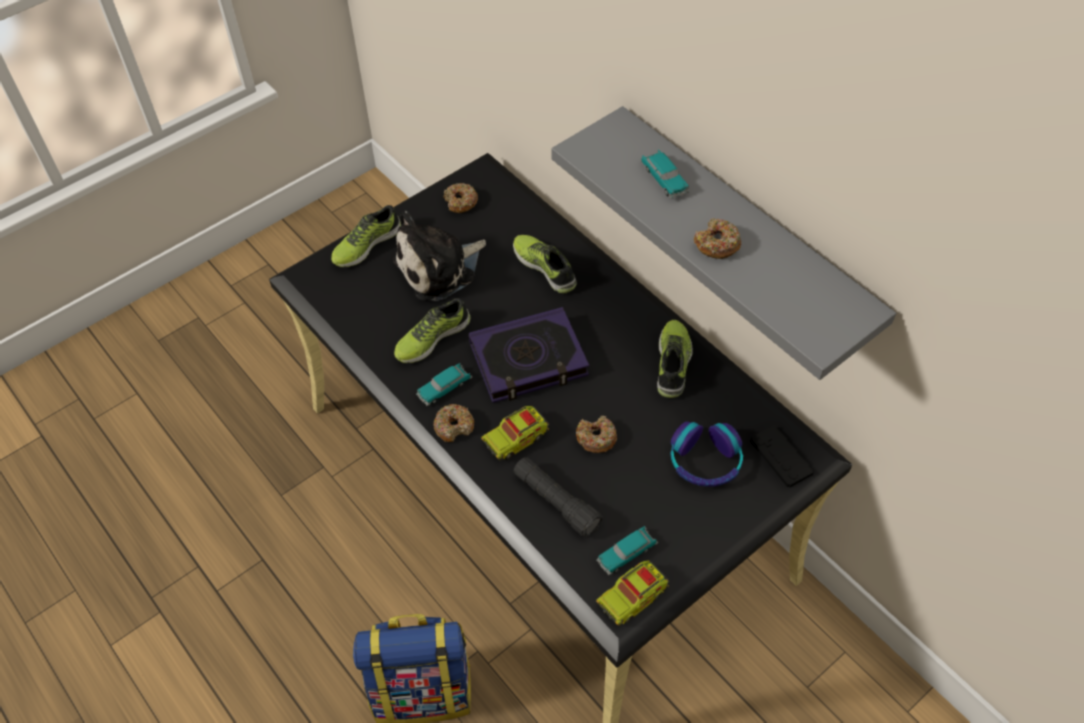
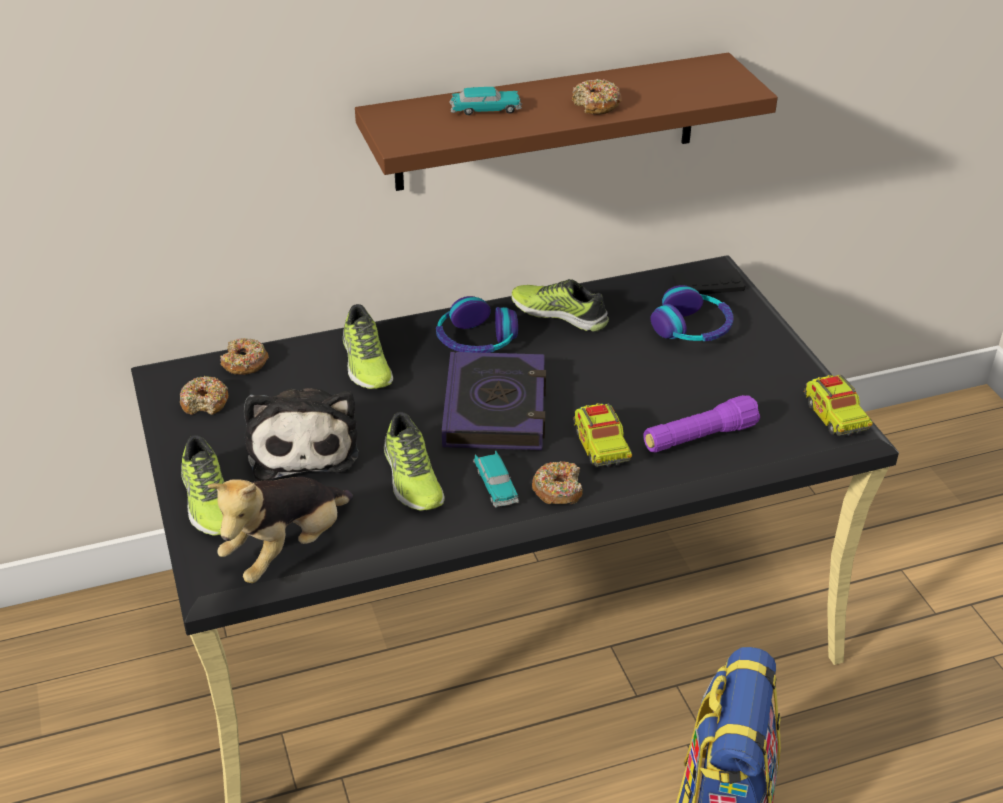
camera: 70 degrees left, 15 degrees down
(337, 300) = (287, 550): none -> plush toy
(545, 267) = (365, 363): shoe -> shoe turned 90 degrees counterclockwise
(556, 502) = (699, 437): black flashlight -> purple flashlight
(596, 438) = (629, 389): donut -> donut (245, 363)
(607, 321) = (476, 340): none -> headphones
(626, 553) = (781, 406): toy car -> none
(743, 232) = (547, 122): grey shelf -> brown shelf

